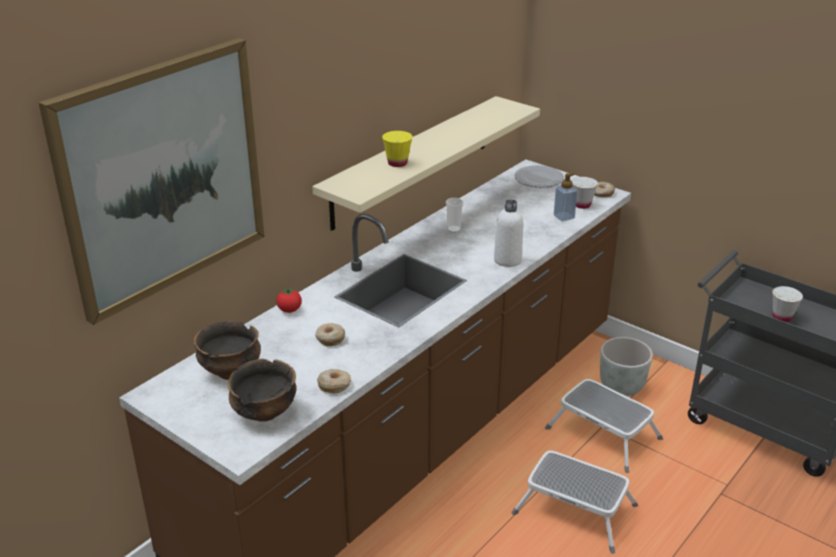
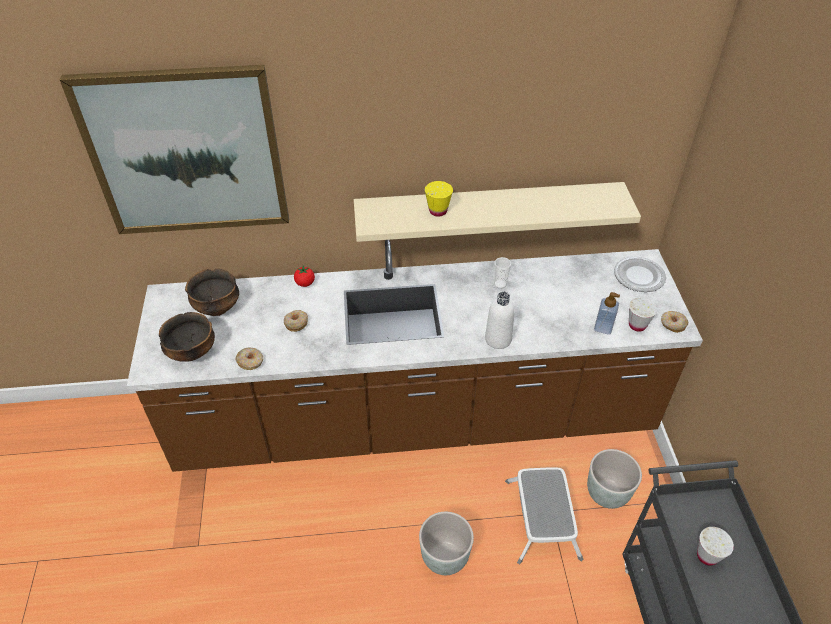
camera: 45 degrees right, 15 degrees up
(574, 510) = (445, 558): grey step ladder -> grey planter

